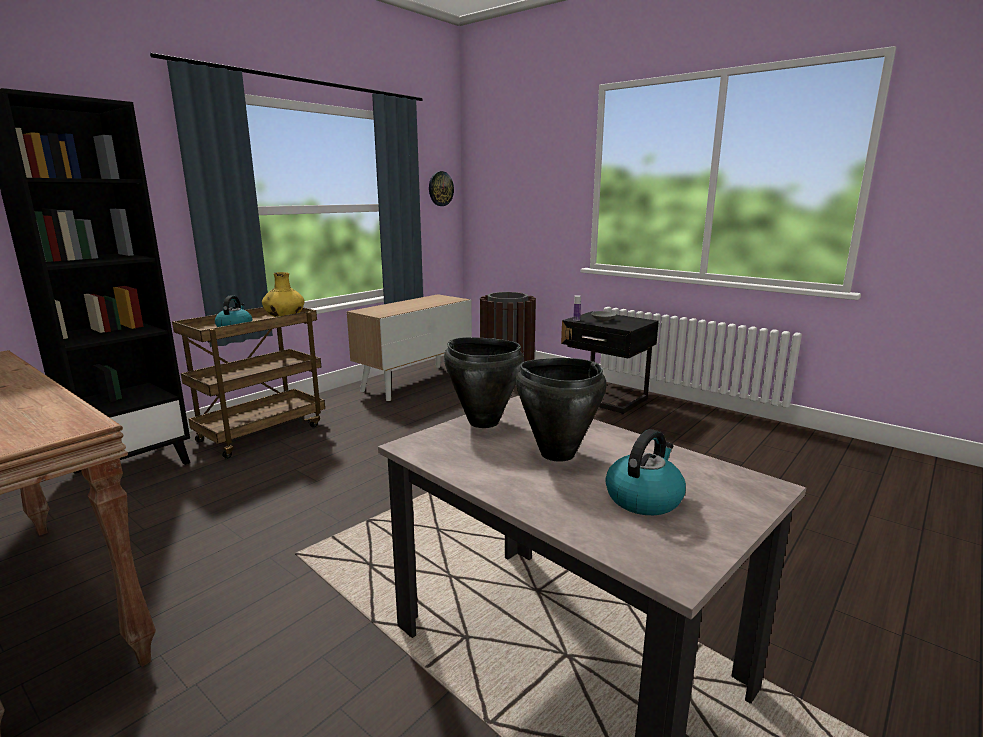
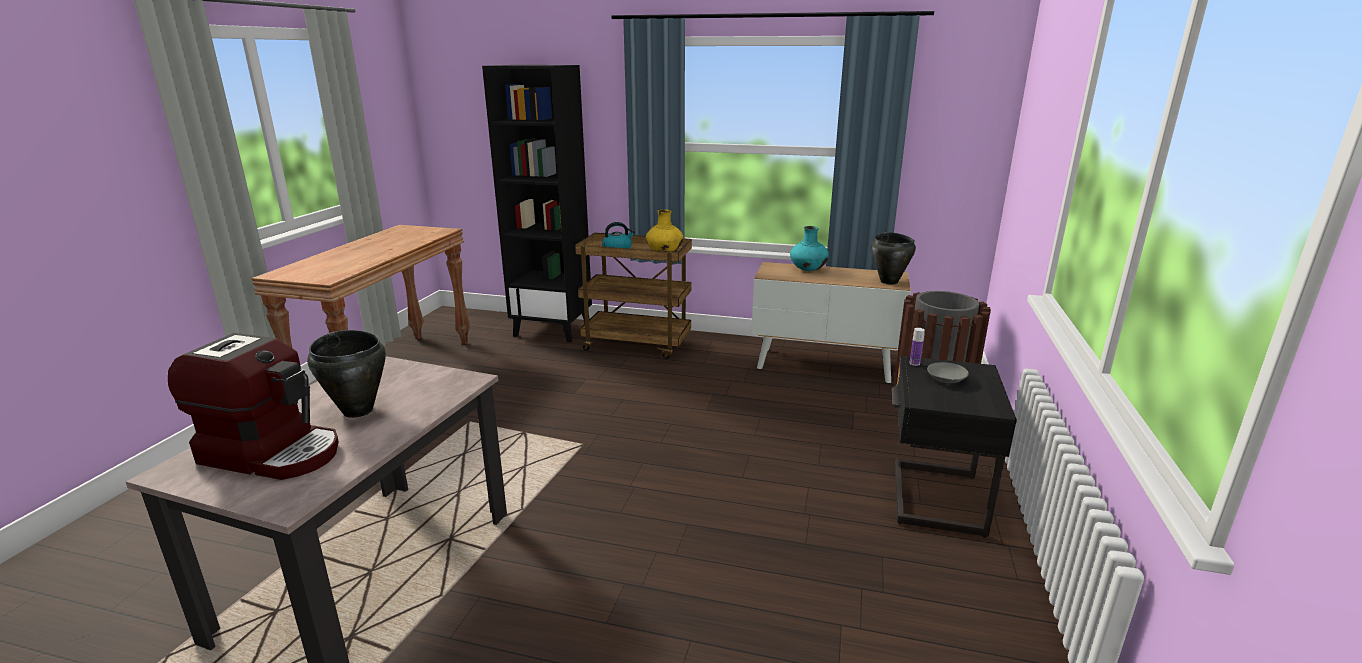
camera: 65 degrees right, 5 degrees up
(390, 306) = (808, 270): none -> turquoise vase
(440, 188) = (967, 132): wall clock -> none
(483, 422) = (422, 374): black cooking pot -> black cooking pot (889, 281)
(644, 498) = (273, 452): kettle -> coffee machine

